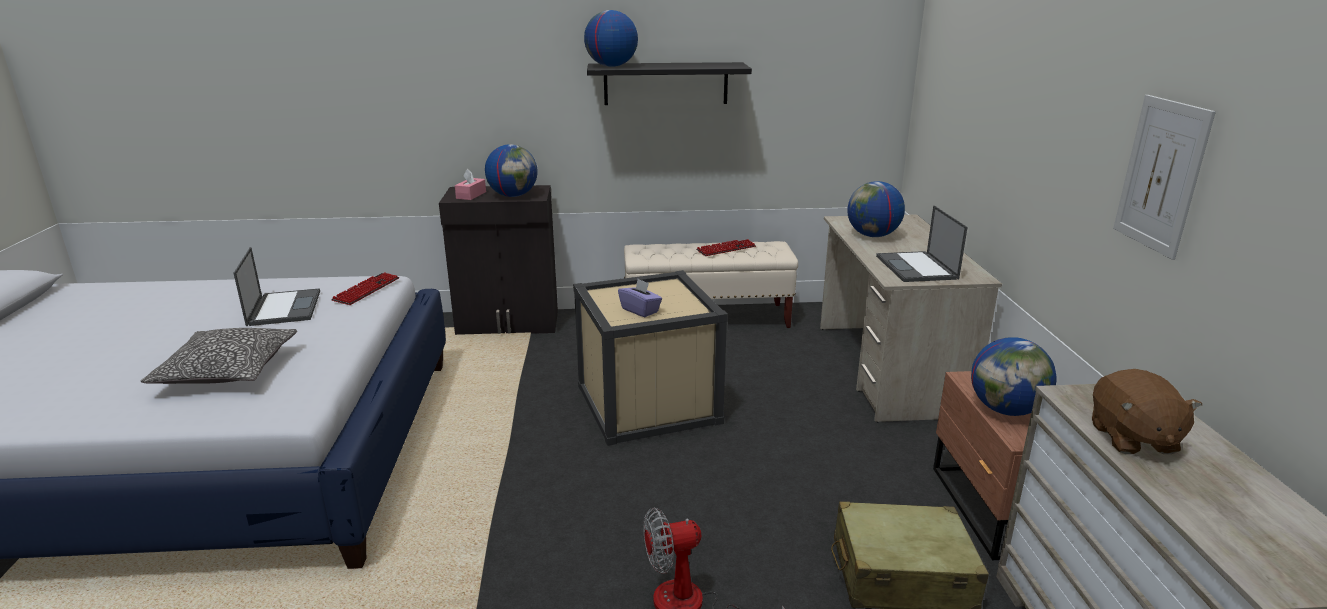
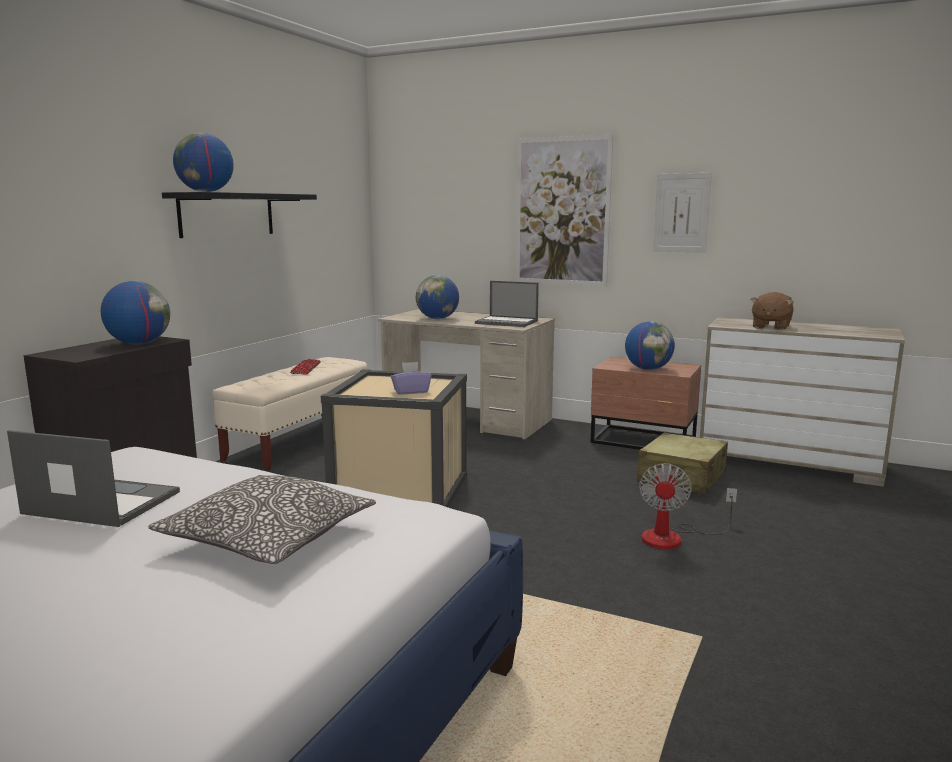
camera: 60 degrees left, 10 degrees down
(366, 290) = (147, 460): keyboard -> none
(471, 195) = (88, 352): pink tissue box -> none
(1042, 128) = (562, 211): none -> picture
(1132, 438) = (770, 327): brown plush toy -> brown plush toy turned 90 degrees clockwise

